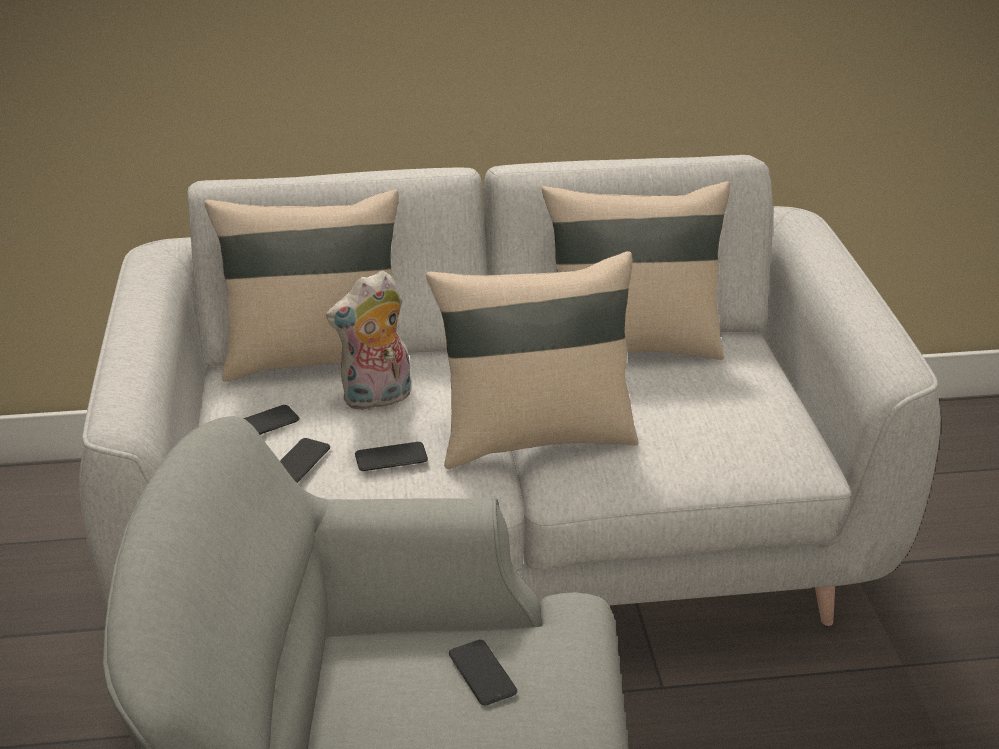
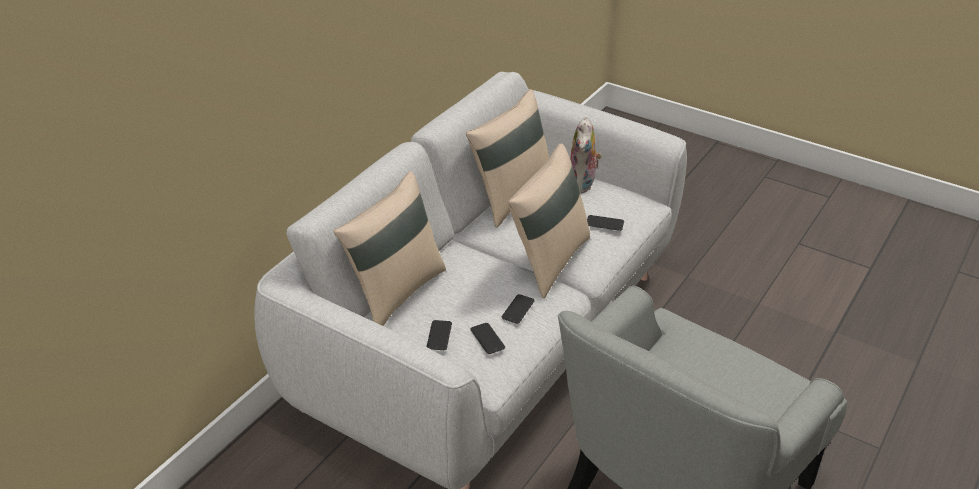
camera: 50 degrees left, 5 degrees up
(377, 399) = (463, 290): plush toy -> plush toy (582, 185)
(482, 673) = (688, 361): phone -> phone (604, 223)

